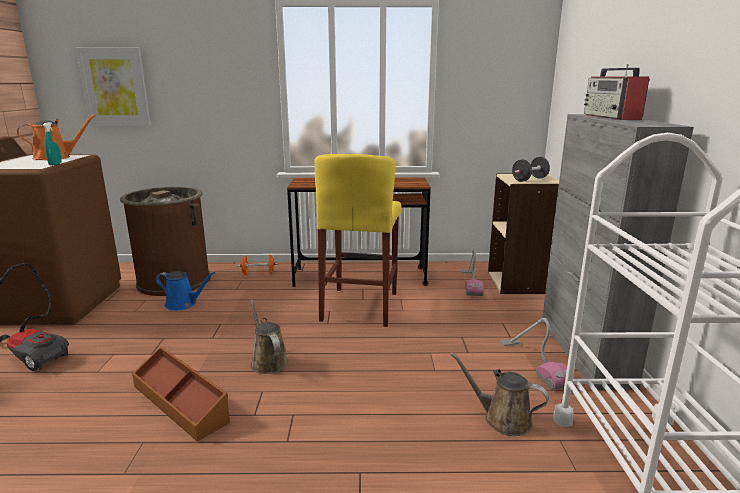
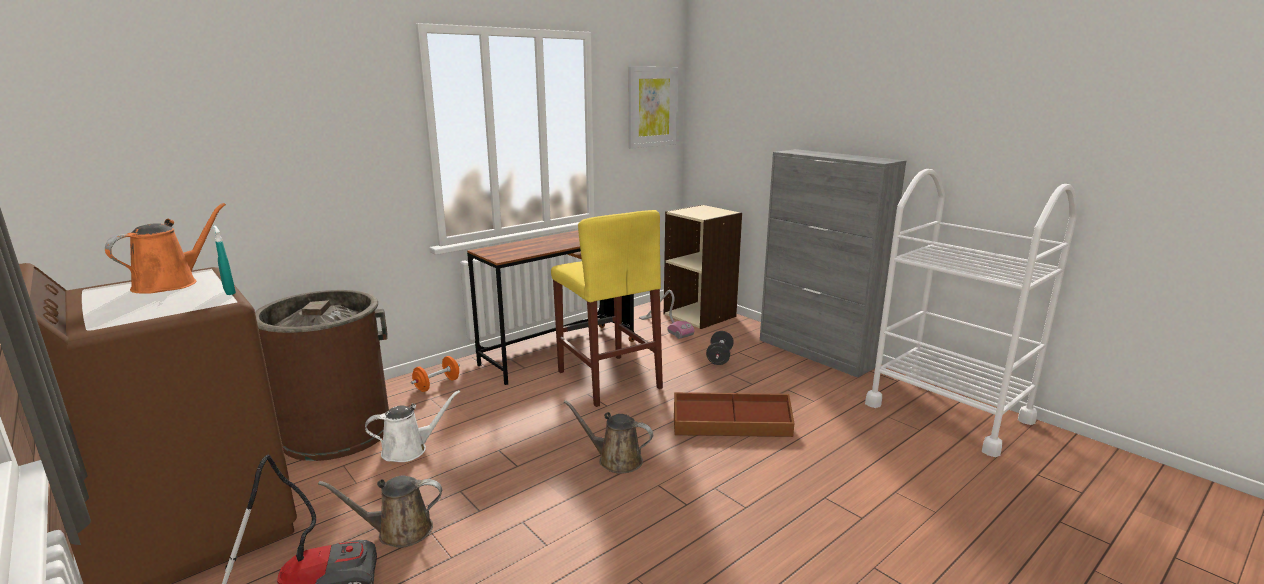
camera: 40 degrees left, 0 degrees up
(115, 87) = (165, 153): picture -> picture (652, 107)
(181, 402) = (605, 531): brown storage box -> brown storage box (731, 426)
(183, 304) = (409, 449): blue watering can -> white watering can
(502, 419) = (843, 419): brown watering can -> brown watering can (399, 531)
(529, 179) = (707, 213): black dumbbell -> black dumbbell (719, 358)
(533, 364) = (803, 374): vacuum cleaner -> none
(611, 117) = (821, 154): radio -> none

